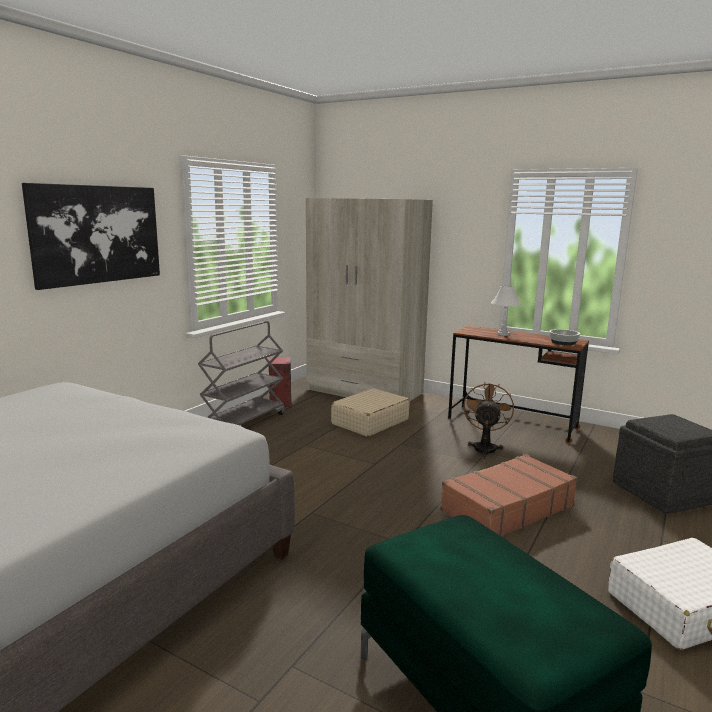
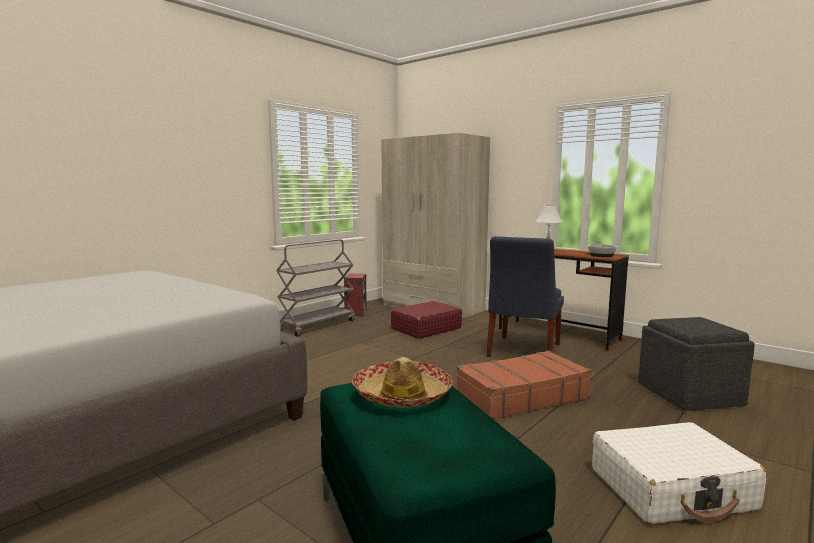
camera: 10 degrees right, 5 degrees down
(97, 234) = (191, 157): picture -> none
(370, 422) = (425, 329): beige suitcase -> red suitcase
(462, 555) = (402, 395): none -> hat
(485, 448) = (523, 351): brown fan -> blue chair

